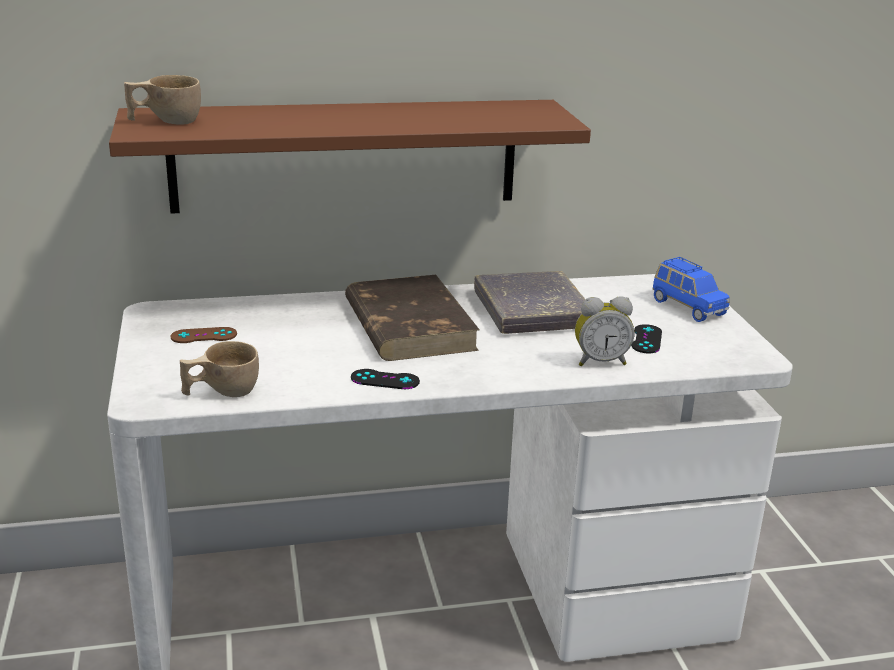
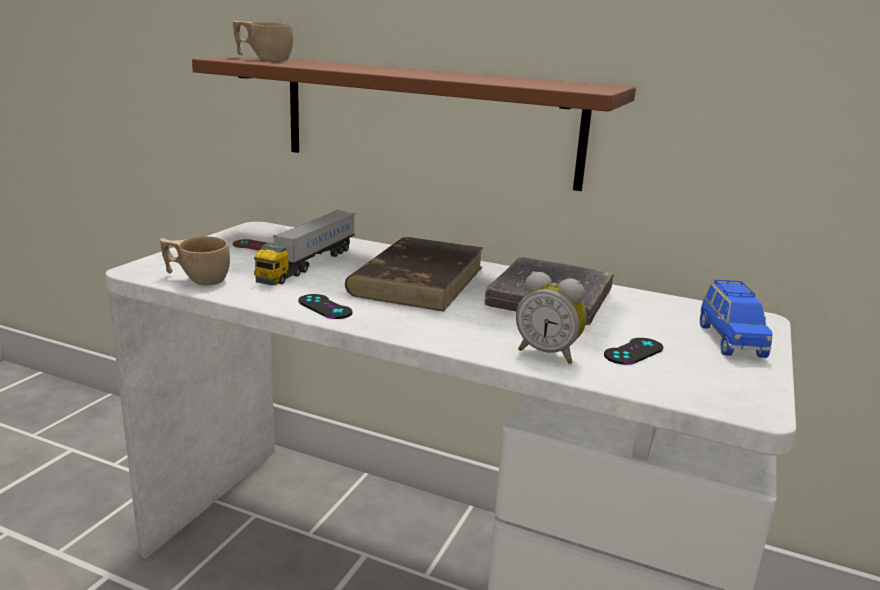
camera: 35 degrees right, 5 degrees down
(288, 340) = (308, 264): none -> toy truck

